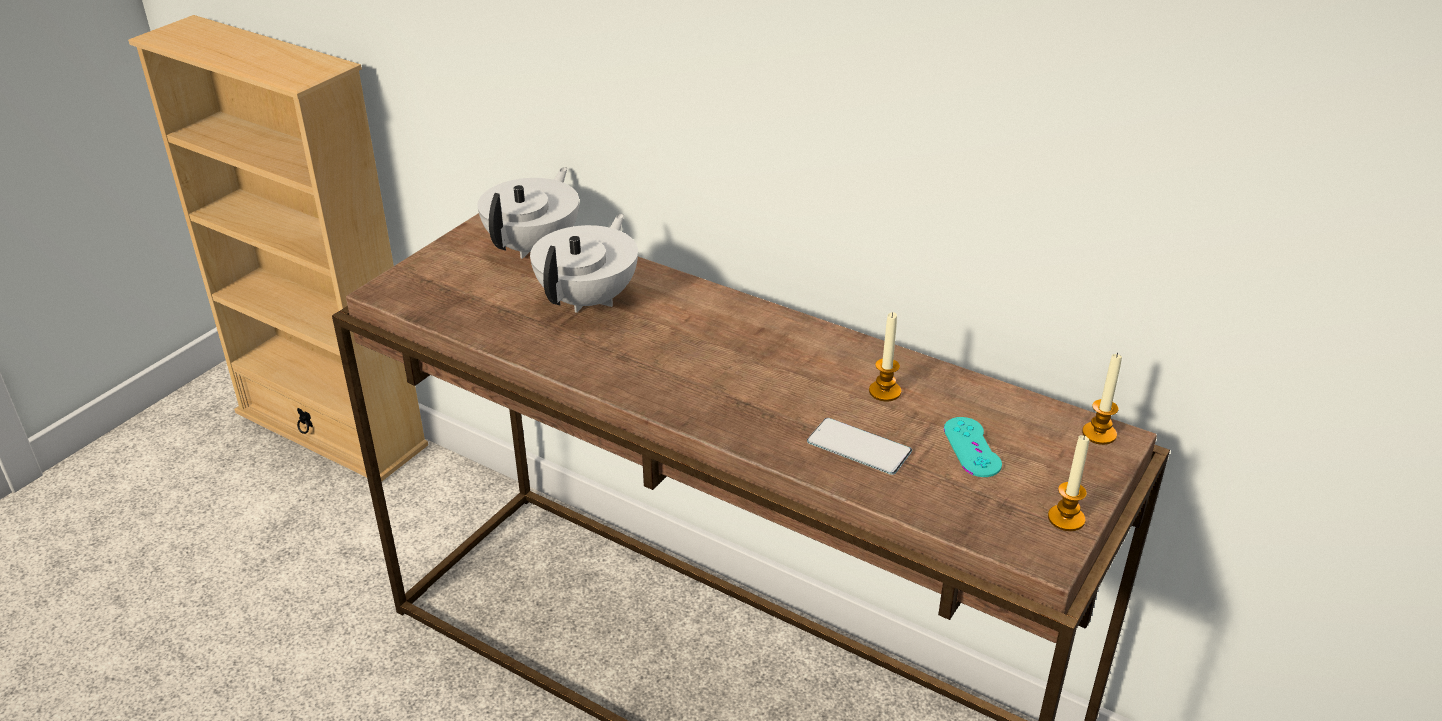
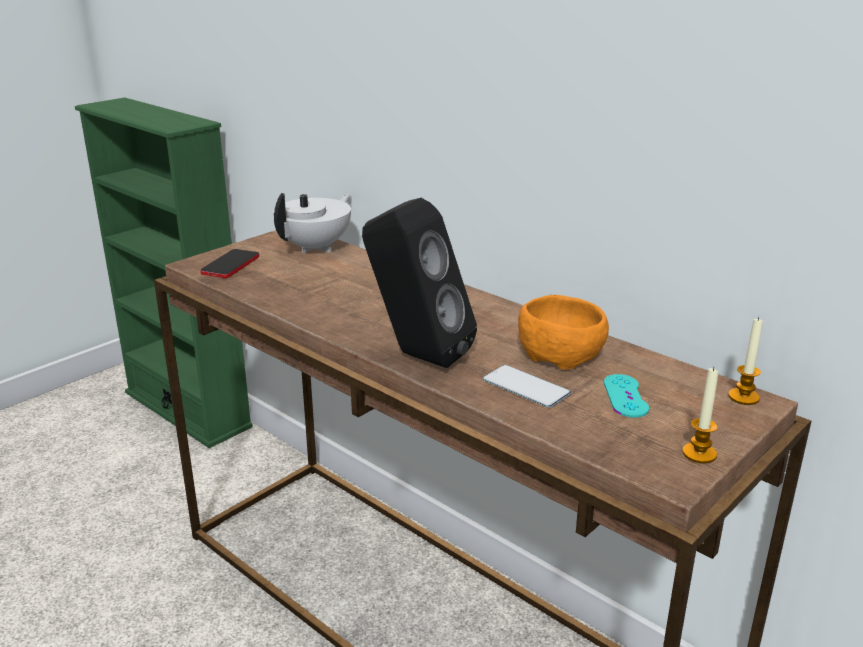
camera: 10 degrees right, 10 degrees down
(331, 429) = (187, 409): beige bookcase -> green bookcase
(434, 288) = (230, 265): none -> phone
(589, 299) = (343, 279): white teapot -> none
(719, 414) = (416, 355): none -> black speaker
(885, 391) = (560, 353): candle -> orange bowl

